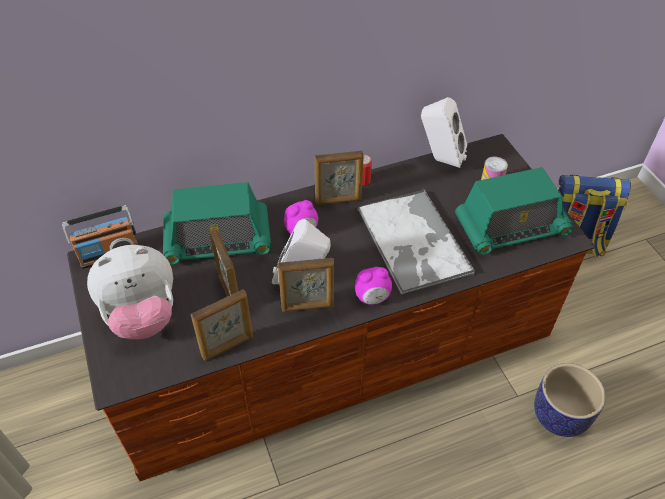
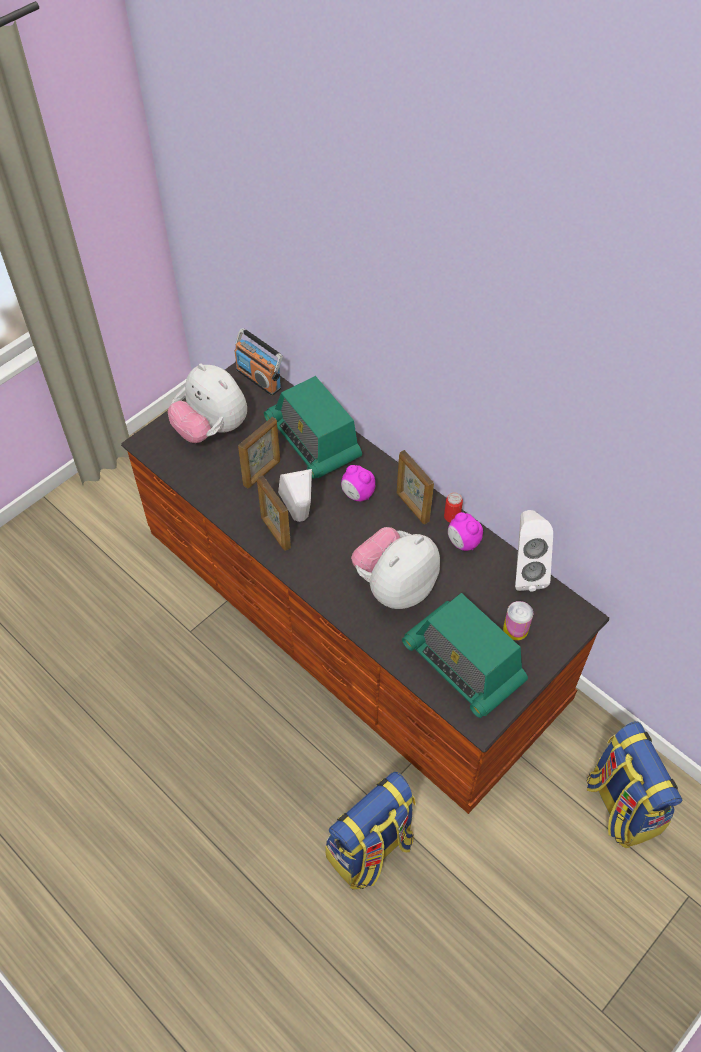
camera: 65 degrees right, 5 degrees up
(228, 346) = (209, 496): picture frame -> none
(372, 298) = (310, 576): alarm clock -> alarm clock (463, 543)
(414, 242) = (395, 586): tray -> plush toy
(560, 416) = (370, 850): planter -> backpack

